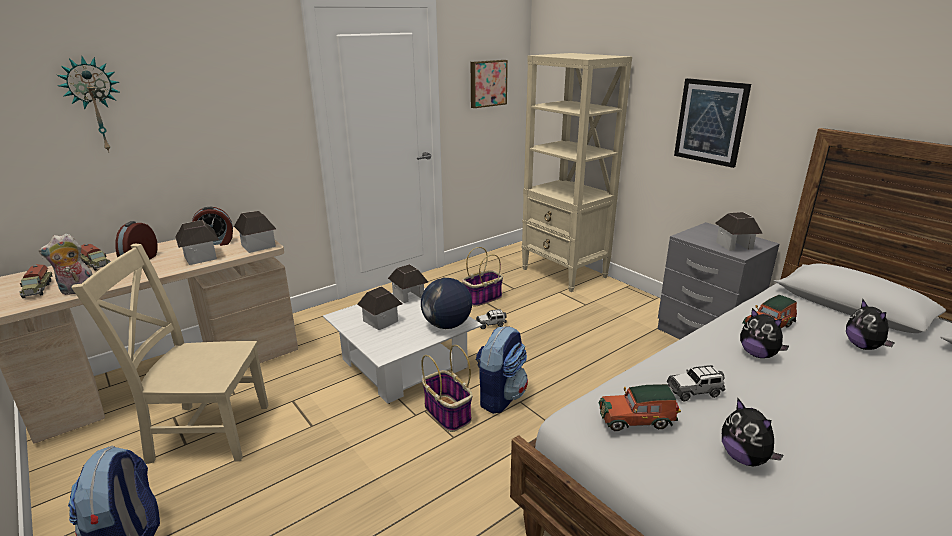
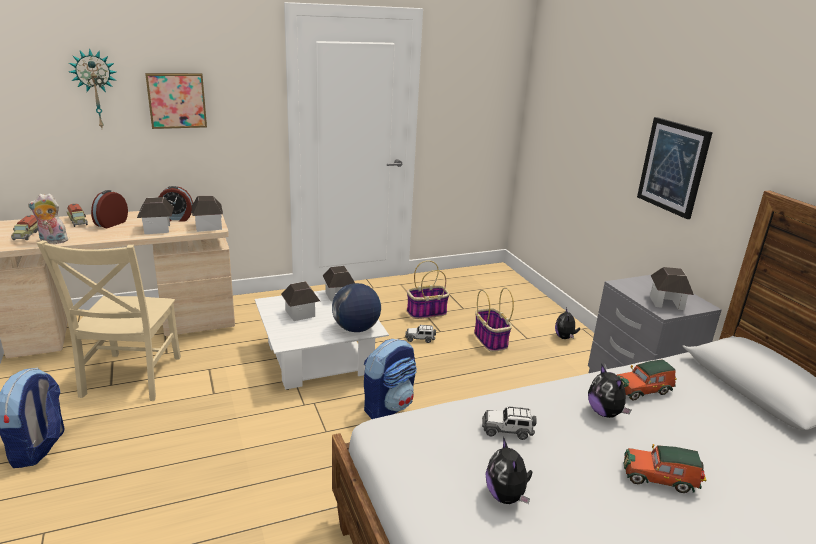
camera: 15 degrees right, 0 degrees up
(205, 432) = (130, 378): beige chair -> beige chair turned 105 degrees counterclockwise
(448, 413) = (333, 410): basket -> basket (491, 340)
(487, 83) = (474, 97): picture -> picture (176, 100)
(564, 273) = (525, 303): beige bookcase -> none
(637, 419) = (433, 440): toy car -> toy car (660, 478)
(863, 346) = (729, 430): plush toy -> plush toy (564, 337)

